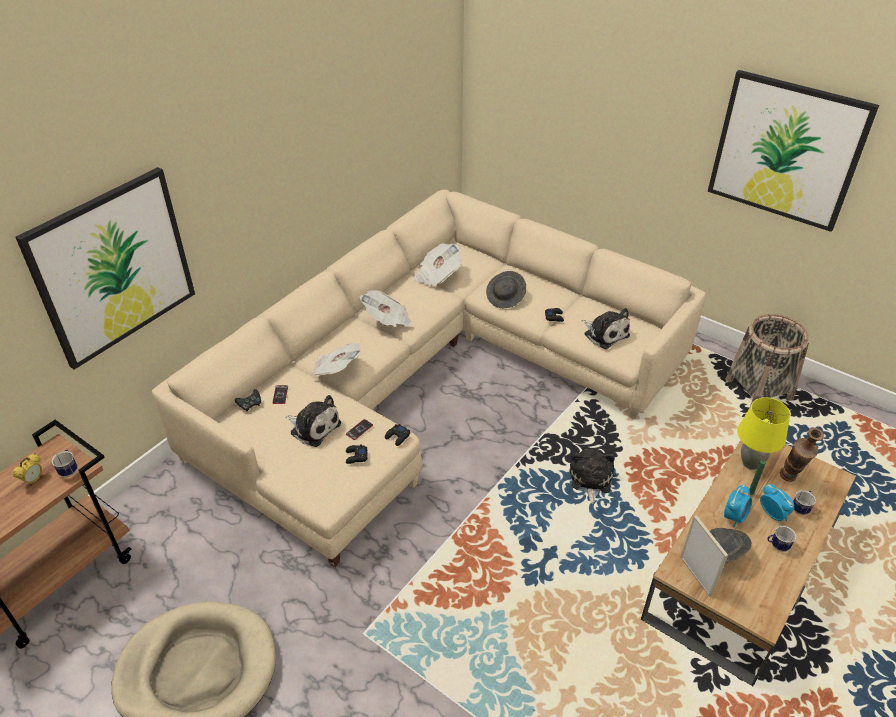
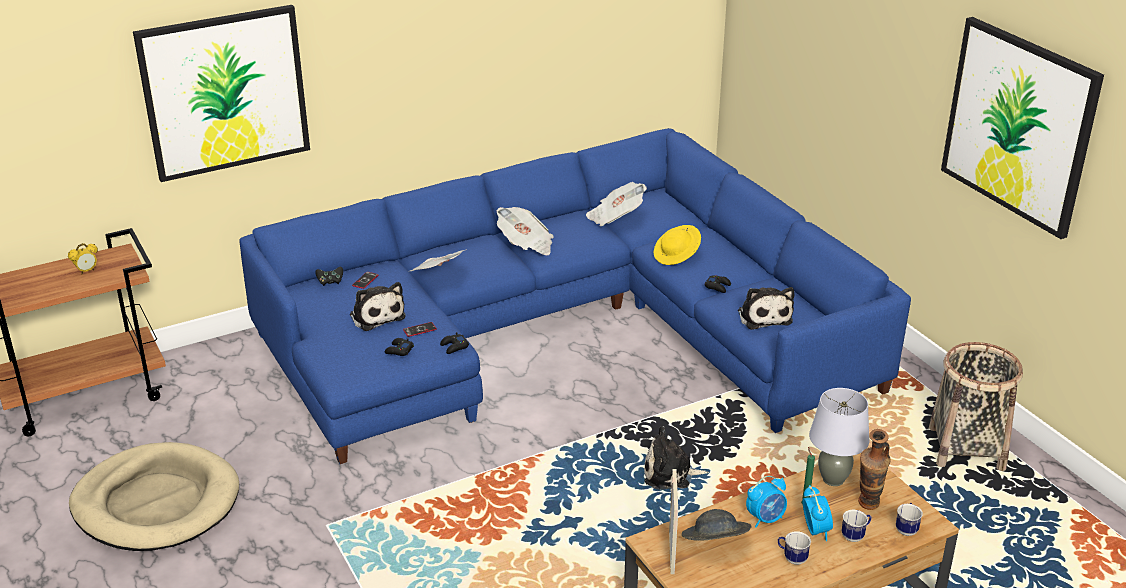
camera: 25 degrees right, 10 degrees down
(69, 470) = (120, 272): mug -> mug (906, 528)
(429, 375) = (566, 329): beige sofa -> blue sofa
(506, 298) = (676, 256): grey hat -> yellow hat
(590, 481) = (671, 474): plush toy -> plush toy turned 120 degrees counterclockwise
(751, 463) = (833, 479): yellow table lamp -> grey table lamp

